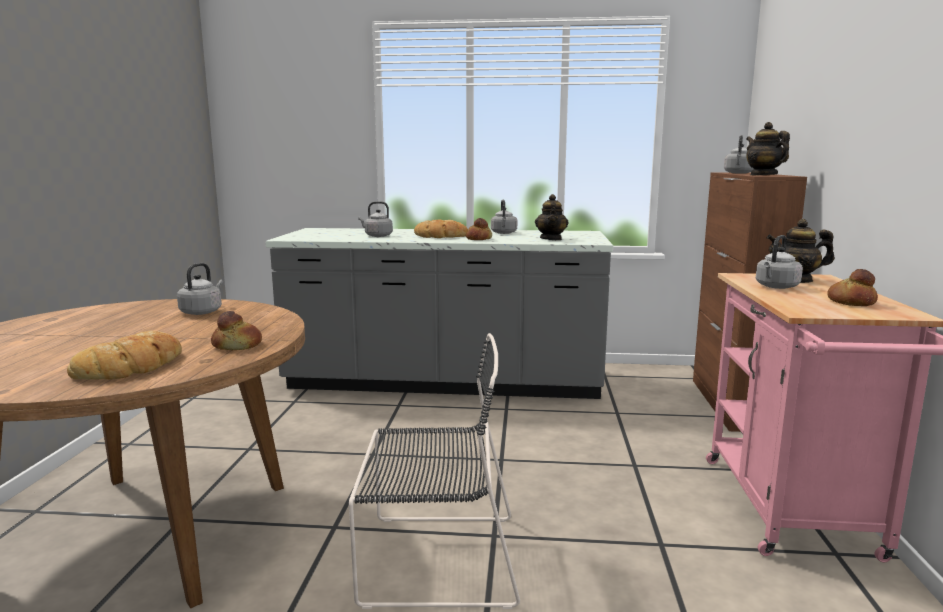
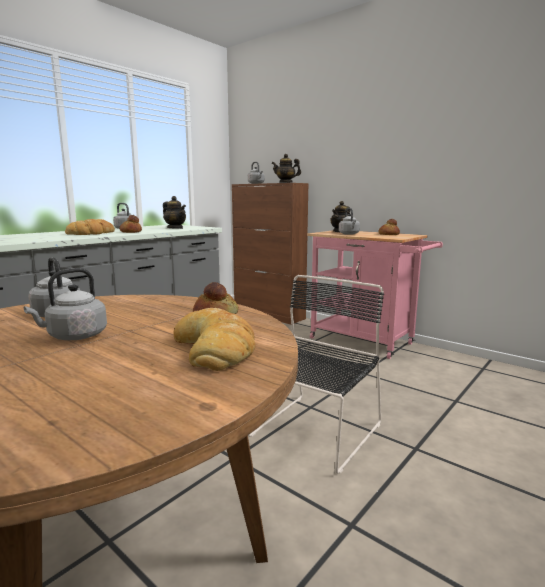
camera: 55 degrees left, 0 degrees up
(377, 236) = (34, 237): grey kettle -> grey kettle (74, 336)

